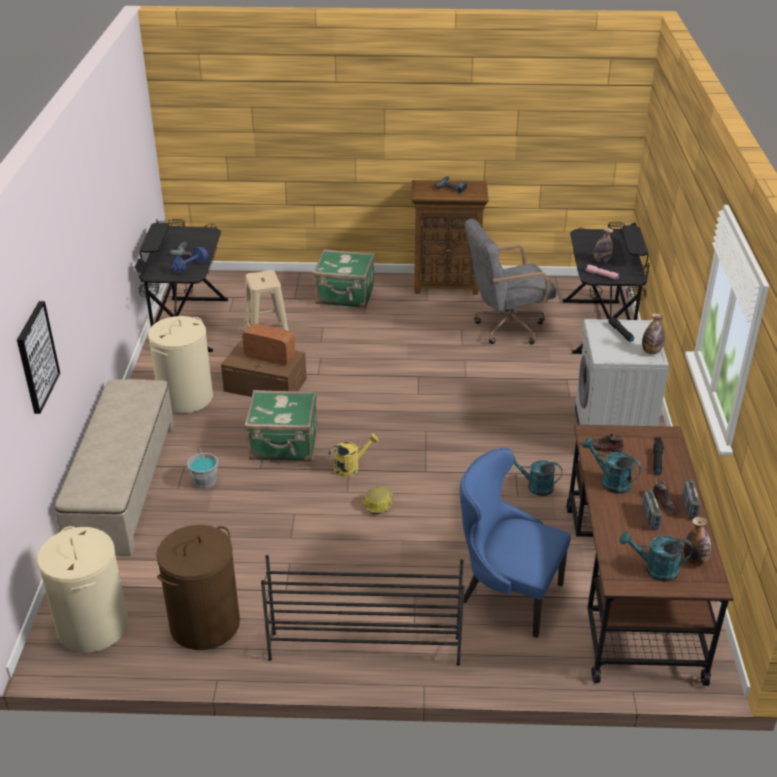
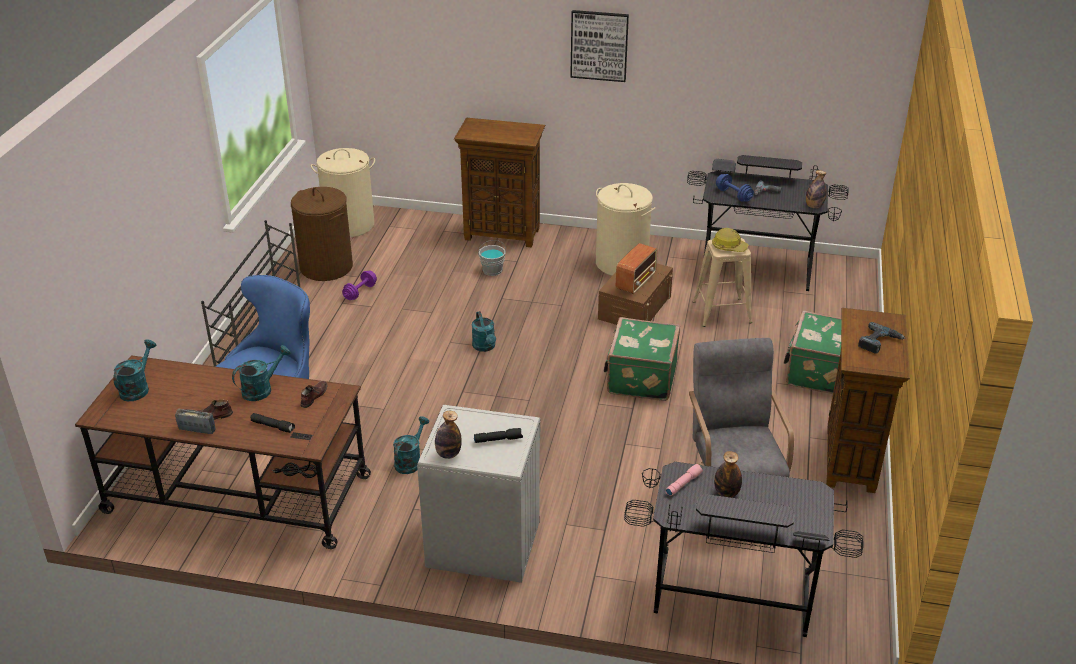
camera: 100 degrees right, 0 degrees up
(36, 357) = (460, 69): picture -> picture (599, 45)
(123, 484) = (503, 234): beige bench -> brown cabinet
(260, 579) = (360, 292): none -> purple dumbbell
(284, 445) = (531, 312): green suitcase -> green suitcase (640, 378)
(351, 467) = (485, 347): yellow watering can -> turquoise watering can
(378, 504) = (426, 357): hard hat -> hard hat (728, 247)
(649, 518) = (199, 401): radio -> none
(695, 560) = (131, 414): bottle -> bottle (814, 206)

